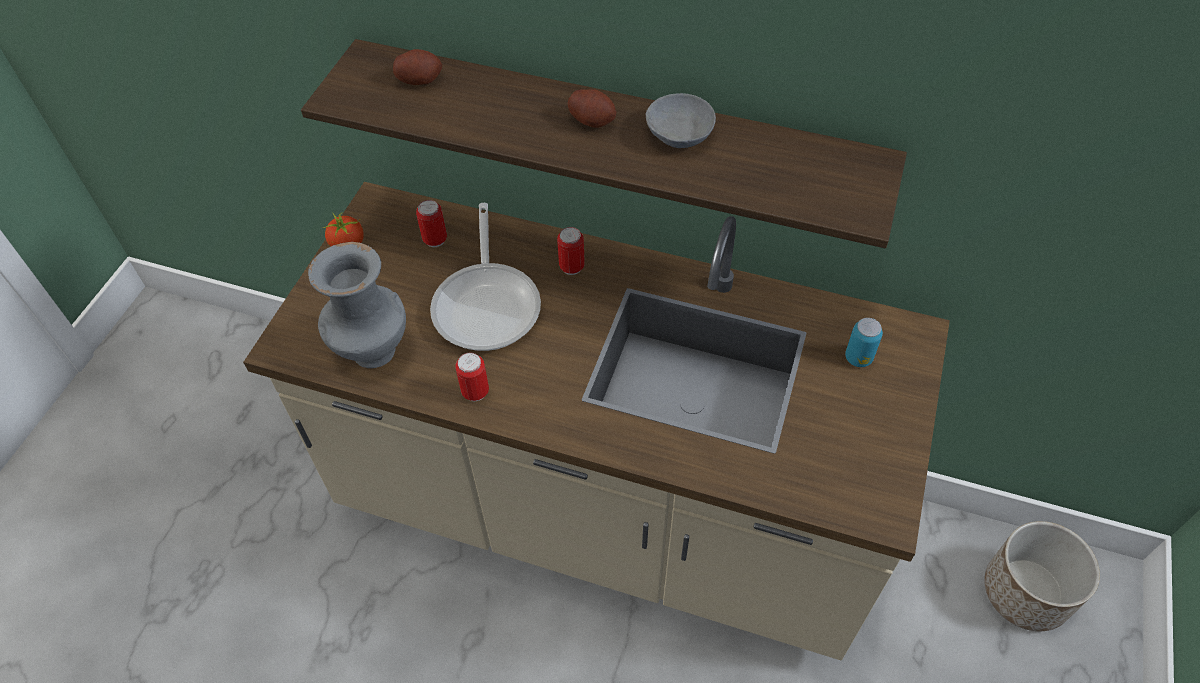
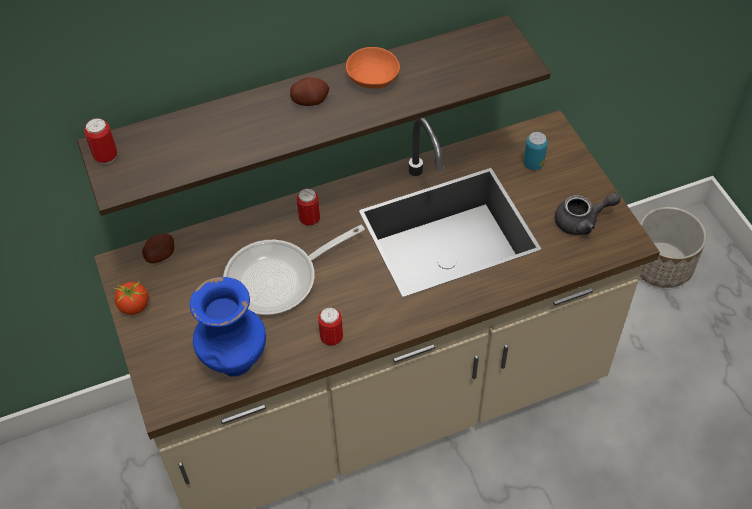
camera: 40 degrees left, 0 degrees up
(372, 352) = (235, 362): grey vase -> blue vase
(420, 80) = (162, 140): potato -> potato (160, 255)
(435, 240) = (195, 262): can -> can (106, 157)
(488, 304) = (279, 279): frying pan -> frying pan turned 105 degrees clockwise
(681, 135) = (374, 77): grey bowl -> orange bowl
(853, 455) = (582, 221): none -> grey teapot

